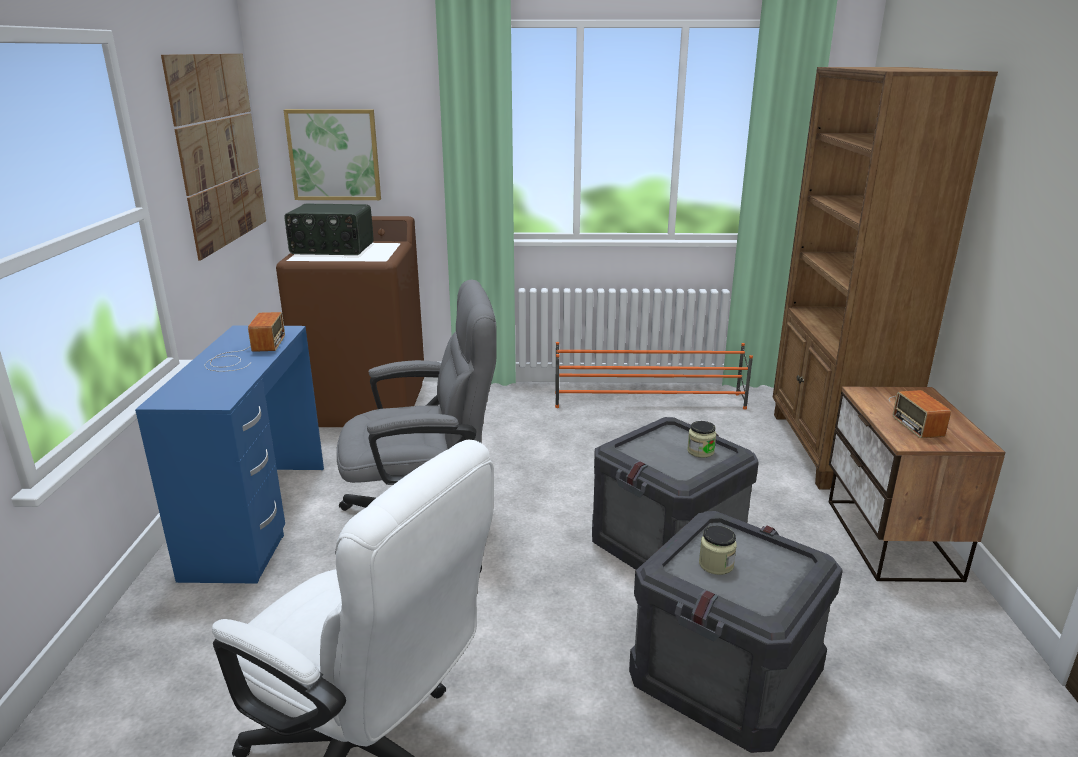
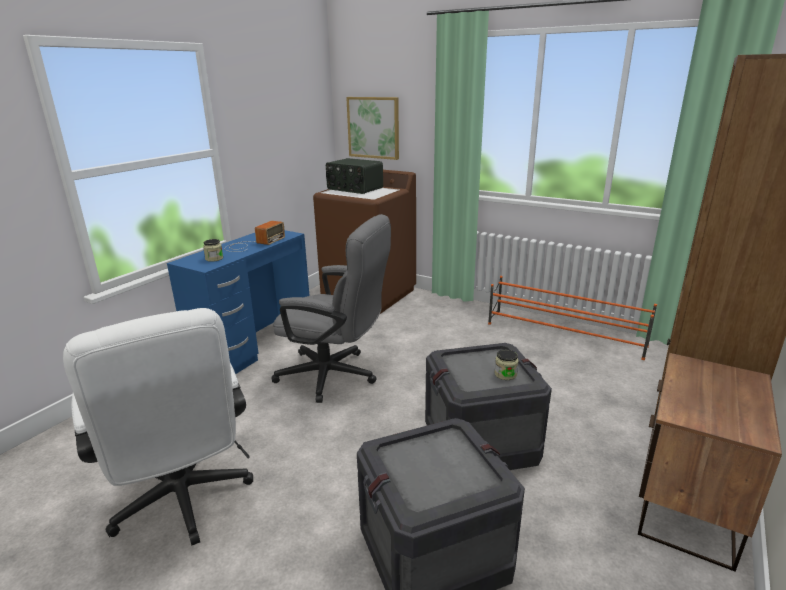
camera: 30 degrees right, 0 degrees up
(219, 150) = (292, 120): picture -> none
(716, 564) = (421, 458): jar -> jar (214, 258)
(919, 415) = (720, 395): radio -> none

